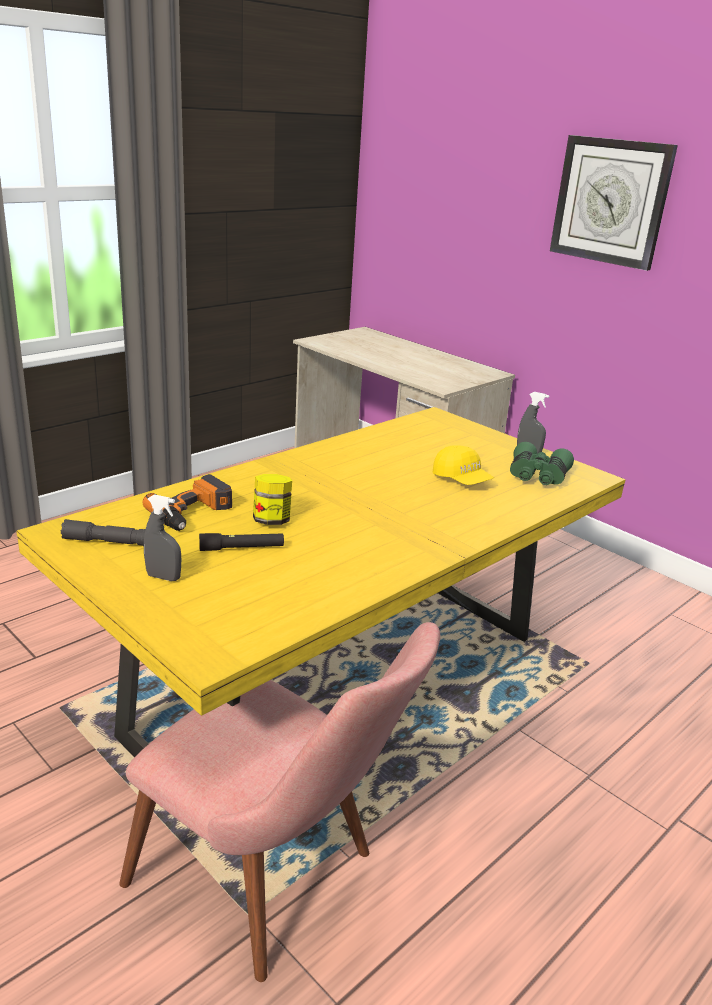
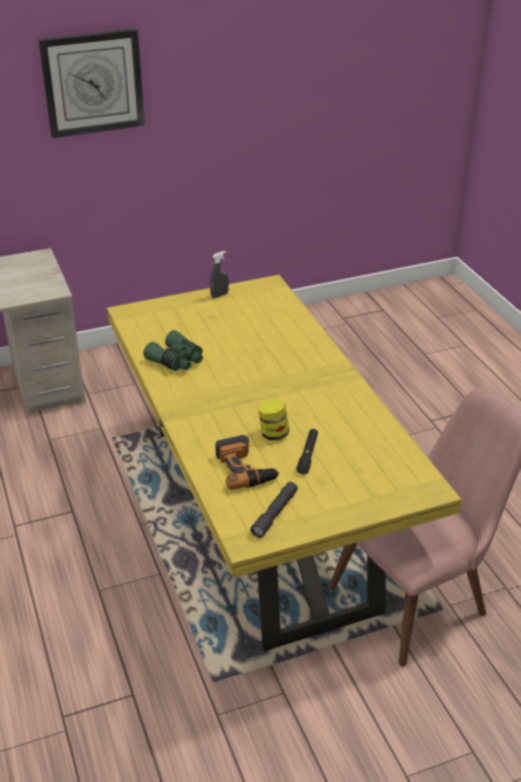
camera: 65 degrees left, 10 degrees up
(163, 577) = (334, 496): grey spray bottle -> none
(461, 480) = (249, 336): yellow cap -> none
(537, 476) = (259, 305): green binoculars -> green binoculars (177, 360)

